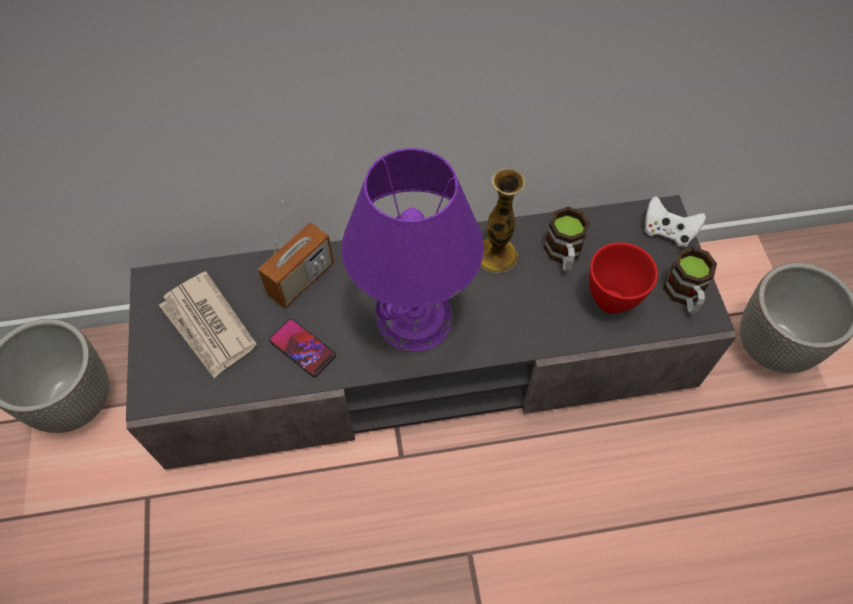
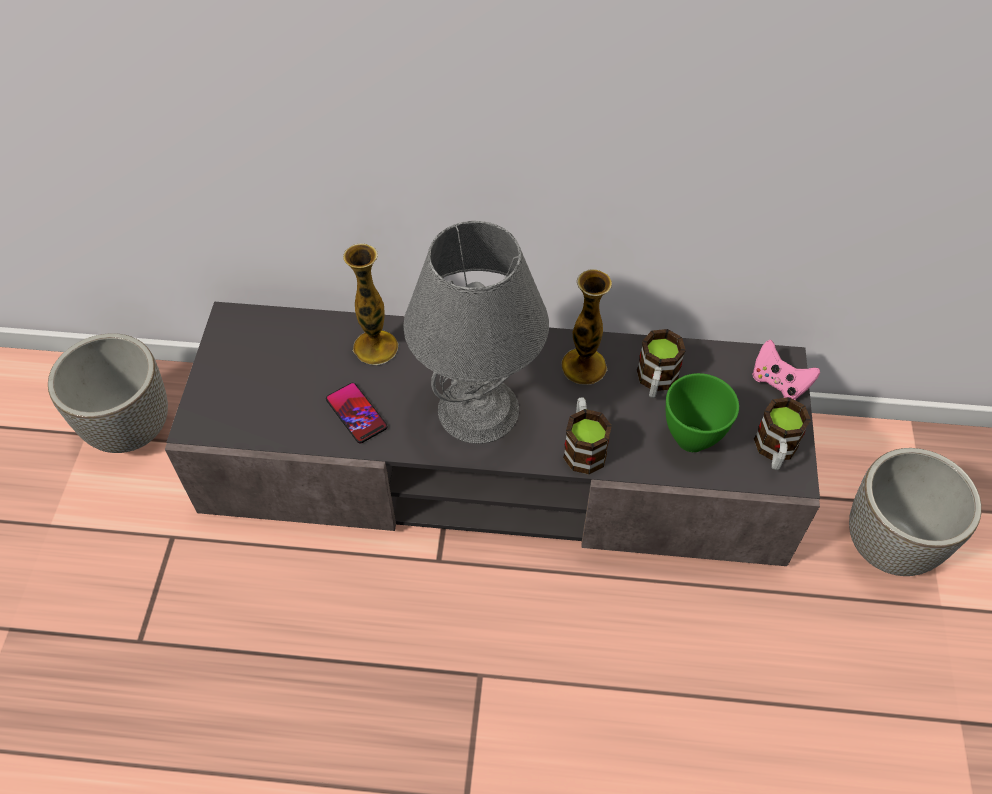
camera: 15 degrees right, 5 degrees down
(208, 327) = (271, 372): newspaper -> none
(301, 279) = (376, 347): radio -> vase
(414, 316) = (478, 408): purple table lamp -> grey table lamp
(519, 331) = (583, 446): none -> mug
(612, 302) = (692, 440): red bowl -> green bowl
(667, 232) = (779, 382): white game controller -> pink game controller

